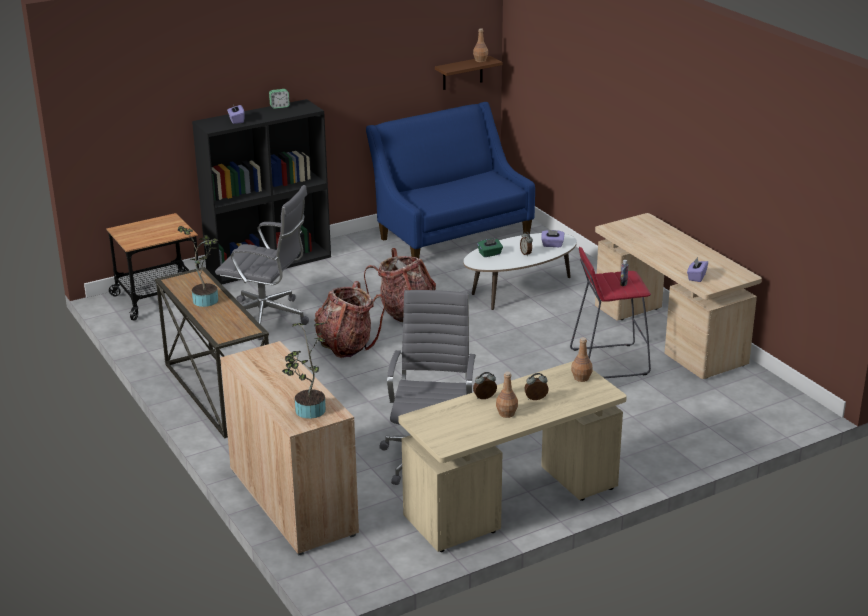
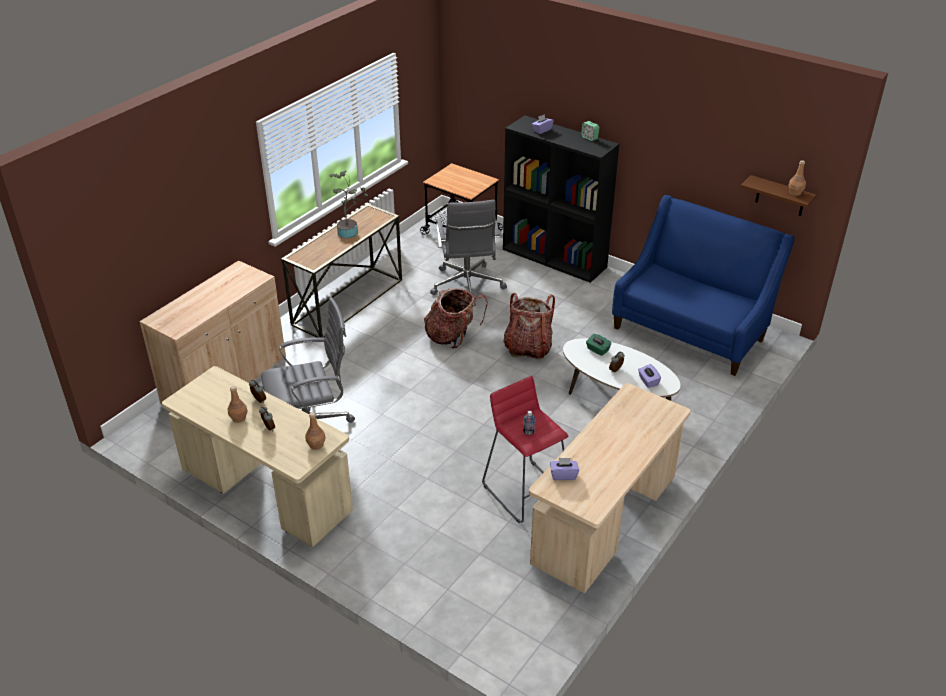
camera: 65 degrees right, 10 degrees up
(308, 412) = (175, 319): potted plant -> none

